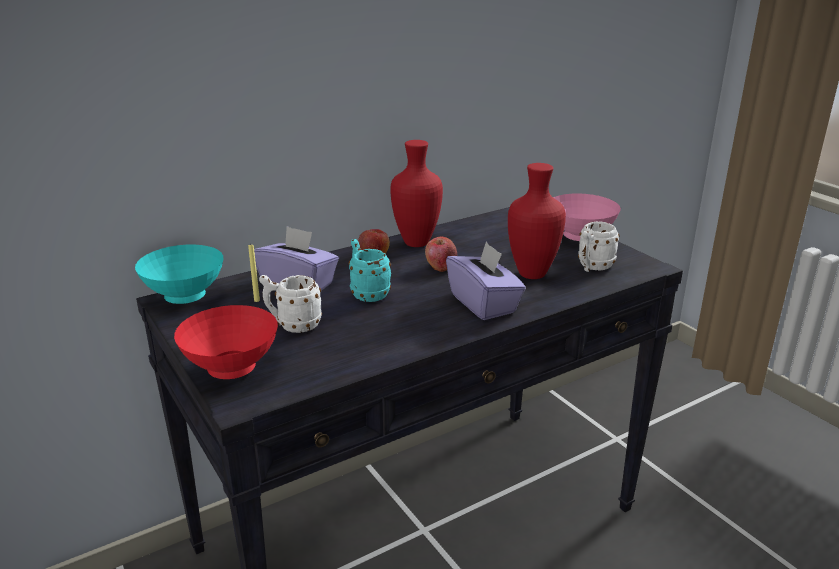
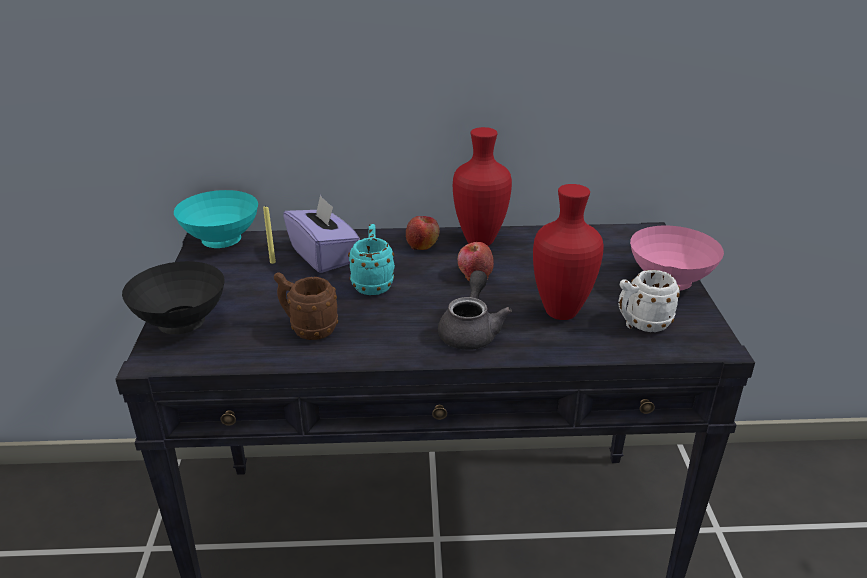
camera: 30 degrees right, 5 degrees up
(230, 369) = (181, 323): red bowl -> black bowl
(293, 325) = (274, 297): white mug -> none
(353, 339) = (307, 329): none -> brown mug
(484, 304) = (471, 331): purple tissue box -> grey teapot

